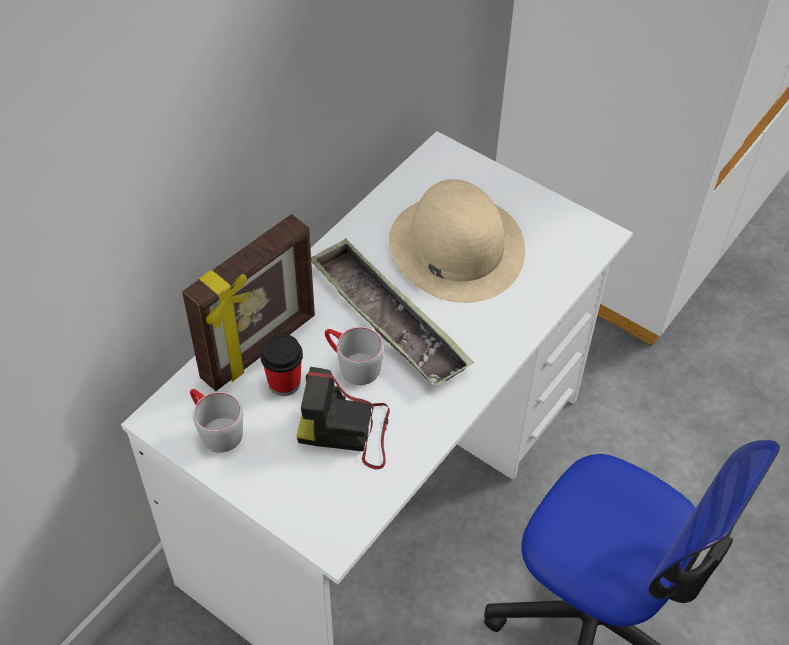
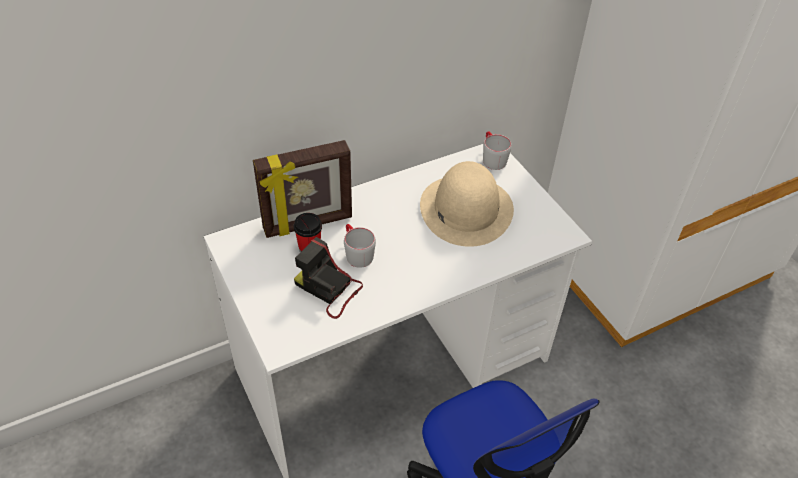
camera: 25 degrees right, 5 degrees down
(215, 429) = (253, 258): grey mug -> grey mug (492, 158)
(388, 319) = (395, 235): tray -> none

